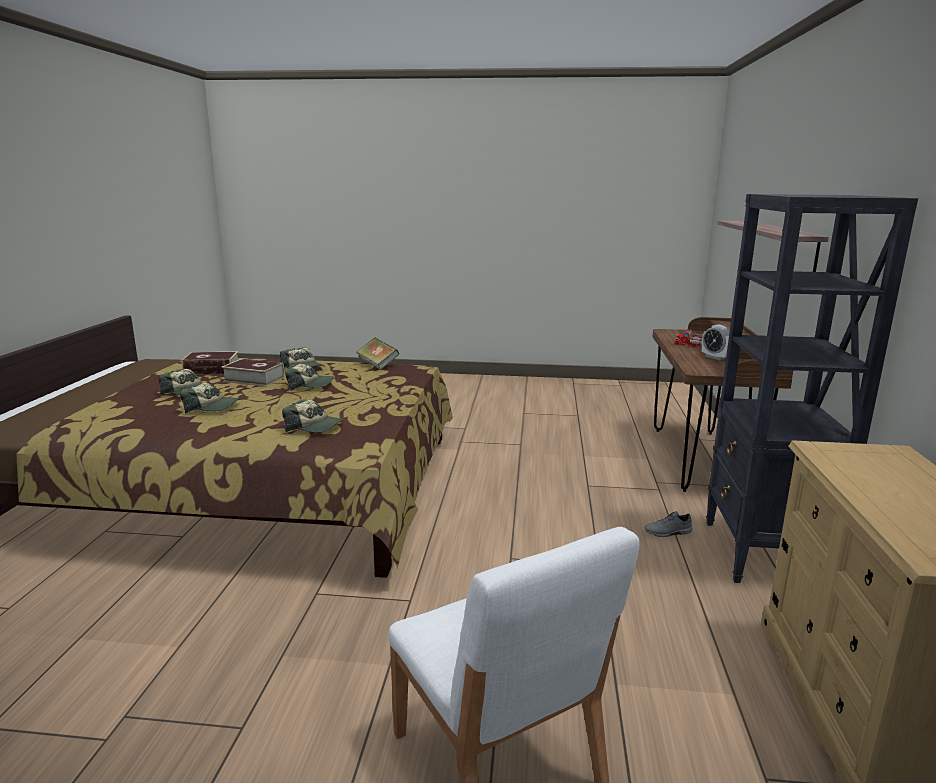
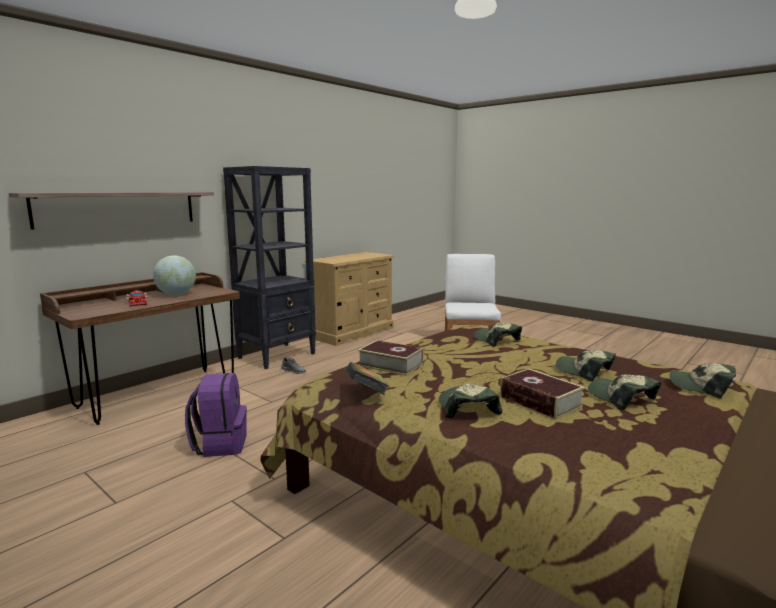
camera: 145 degrees left, 5 degrees down
(212, 369) = (608, 440): book -> book (390, 365)
(310, 385) = (476, 377): cap -> cap (701, 387)
(540, 445) = (220, 444): none -> purple backpack
(715, 357) = (176, 294): alarm clock -> globe

